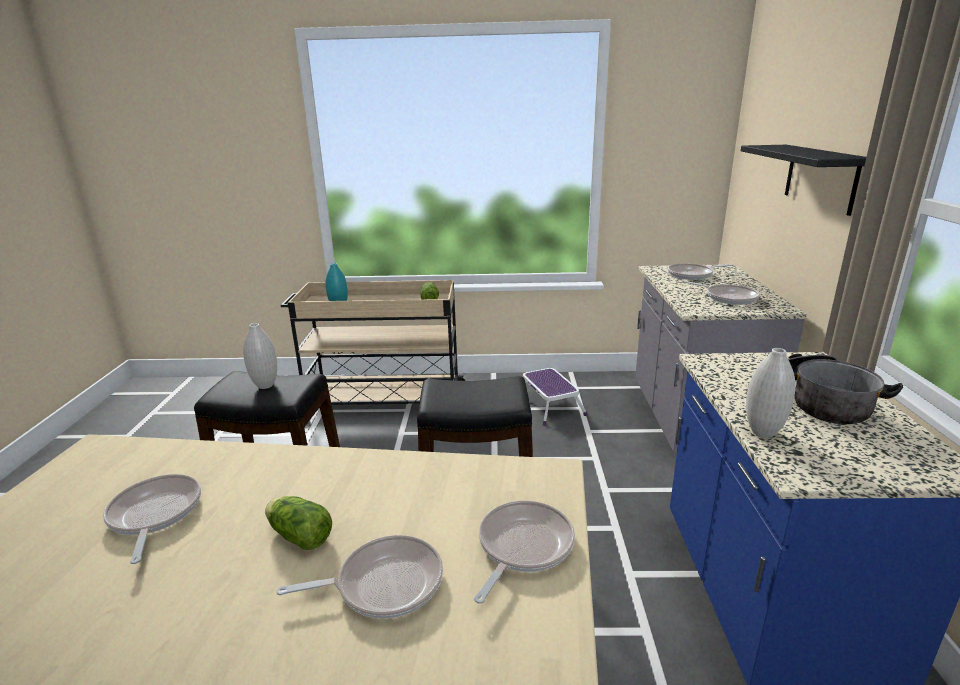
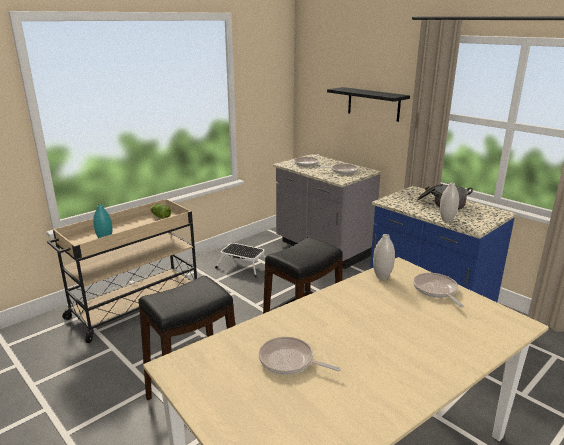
camera: 45 degrees left, 0 degrees up
(265, 385) = (186, 294): white vase -> white vase (382, 277)
(298, 535) = (364, 329): lettuce -> none
(384, 584) = (422, 323): frying pan -> none
(549, 404) = (243, 266): purple step ladder -> black step ladder

